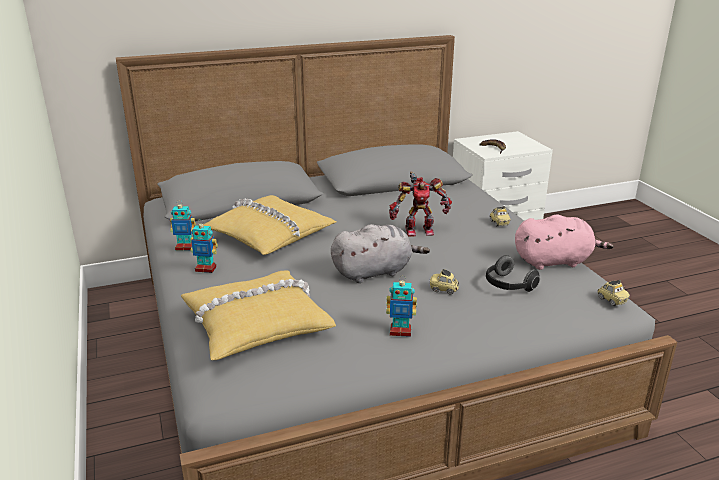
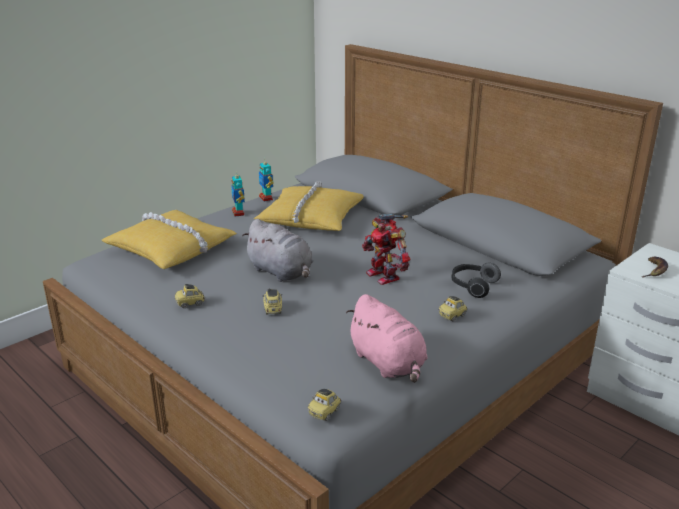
camera: 65 degrees right, 0 degrees up
(400, 331) = (190, 303): toy robot -> toy car
(508, 286) = (305, 341): headphones -> headphones (472, 286)

